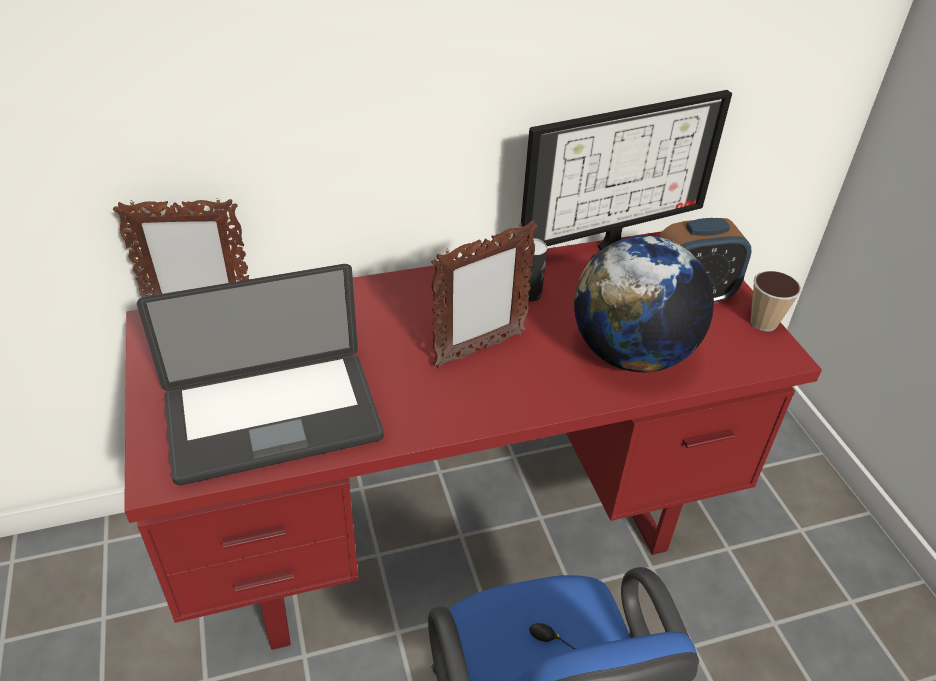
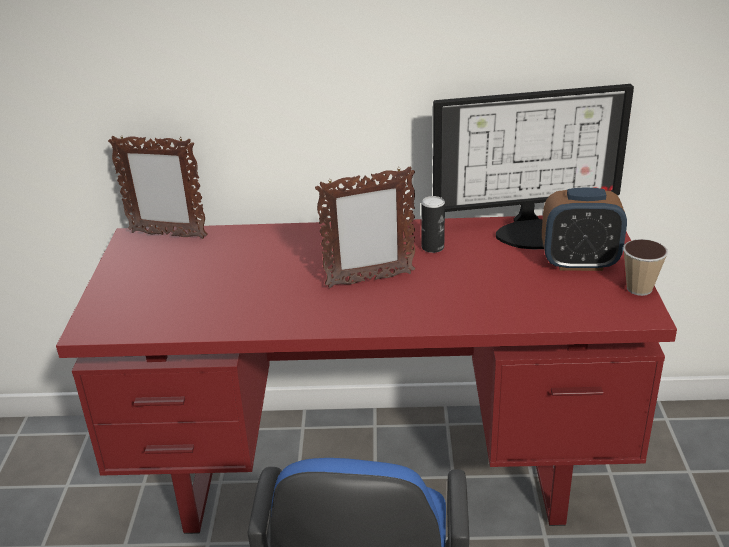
camera: 20 degrees right, 10 degrees down
(273, 419) = (186, 305): laptop -> none
(631, 354) = (499, 297): globe -> none

